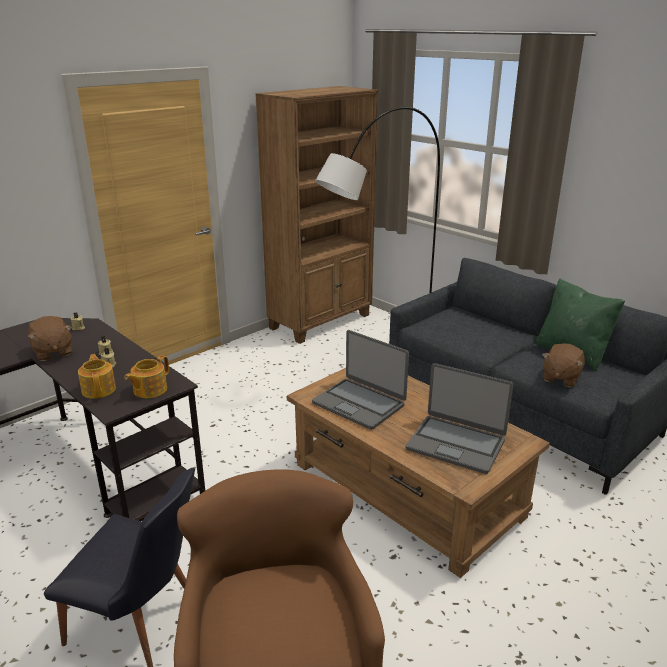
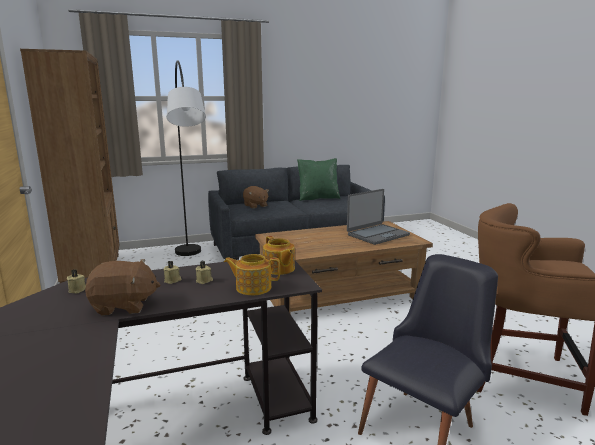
camera: 65 degrees left, 10 degrees down
(359, 404) = (313, 245): laptop -> none
(560, 378) = (338, 204): brown plush toy -> brown plush toy (255, 206)

